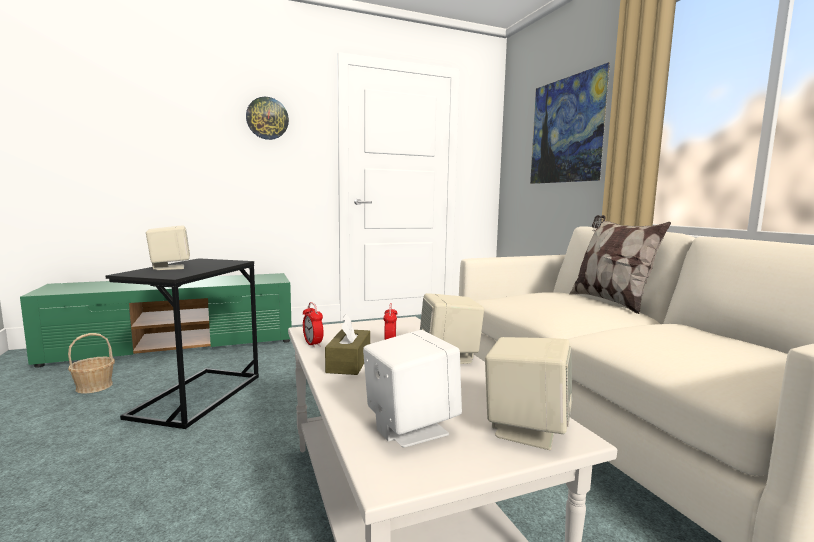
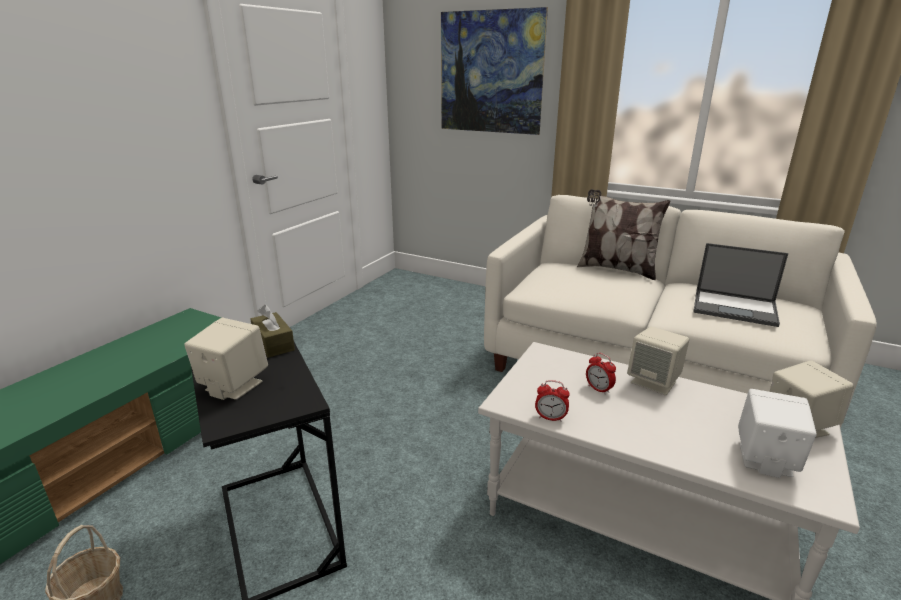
camera: 40 degrees left, 15 degrees up
(267, 118) = (112, 66): wall clock -> none
(349, 362) = (619, 424): brown tissue box -> brown tissue box (273, 343)
(691, 344) = (735, 308): none -> laptop

